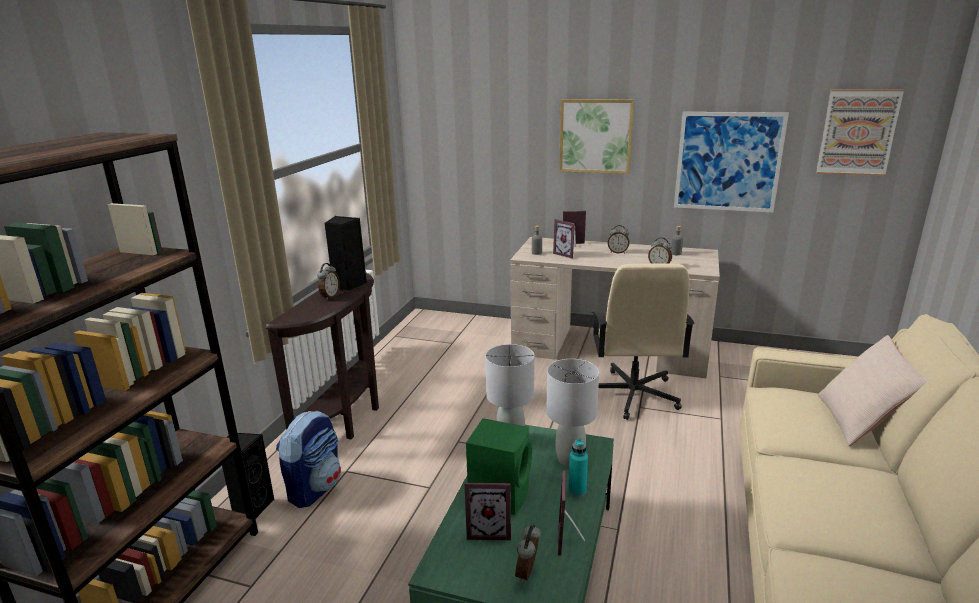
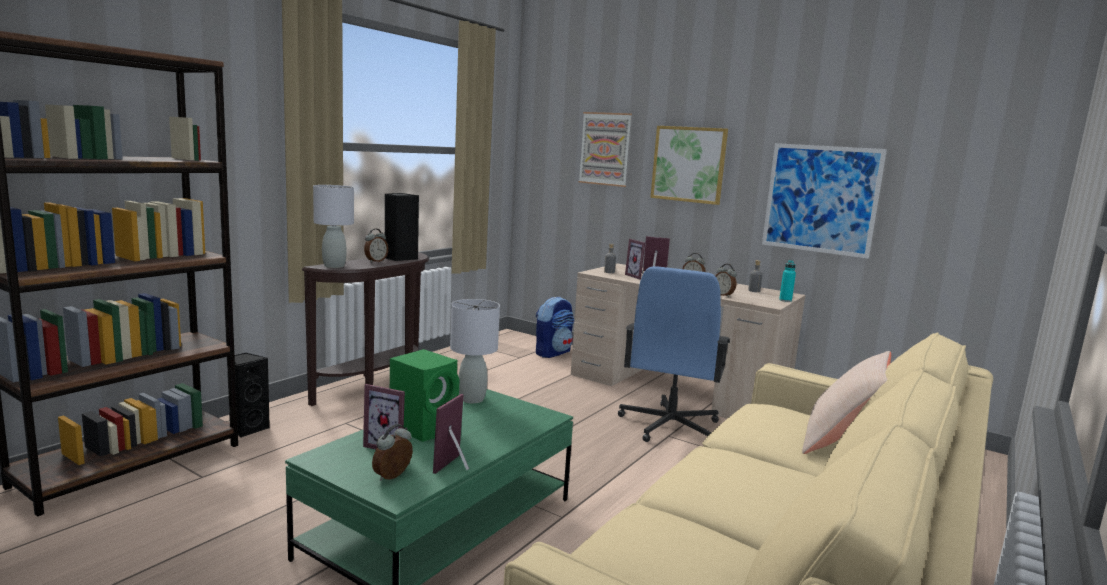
camera: 15 degrees right, 10 degrees down
(315, 488) = (309, 428): backpack -> backpack (552, 352)
(569, 460) = (513, 420): grey table lamp -> grey table lamp (333, 266)
(577, 491) = (497, 440): turquoise bottle -> turquoise bottle (785, 300)
(632, 395) = (669, 426): beige office chair -> blue office chair
(857, 132) = (964, 175): picture -> picture (605, 149)

